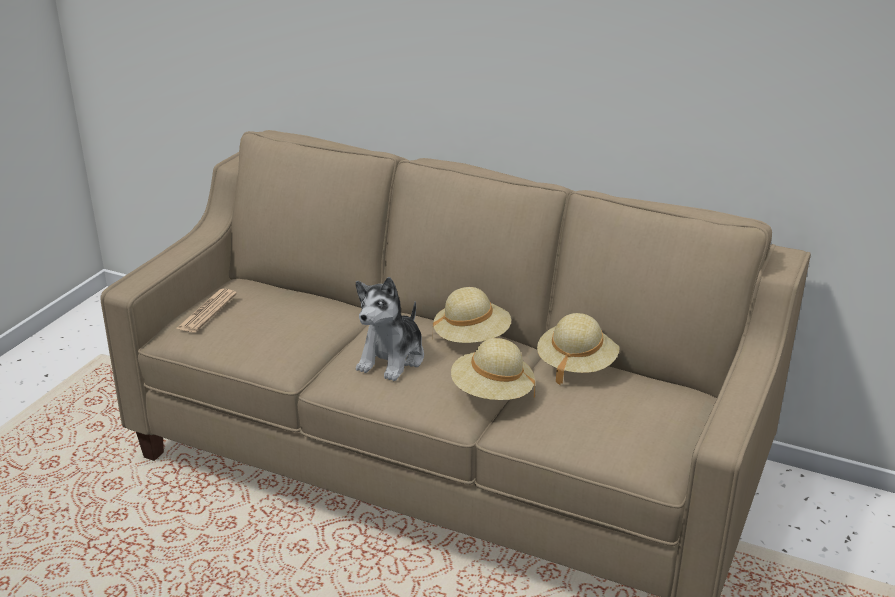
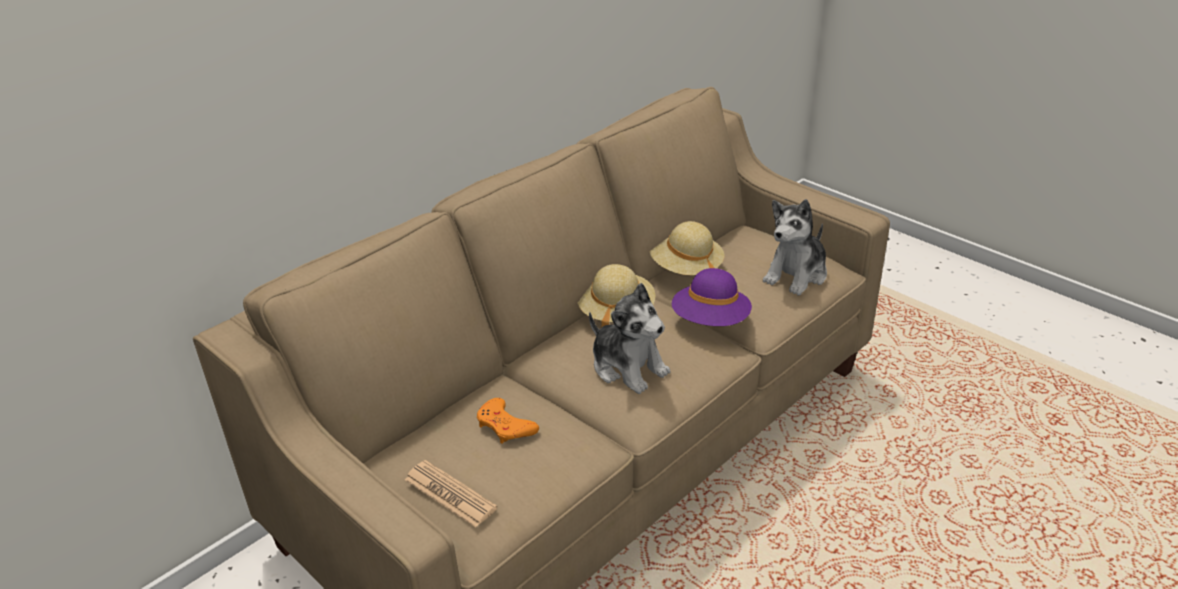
camera: 70 degrees left, 5 degrees up
(289, 317) = (505, 426): none -> orange game controller
(492, 393) = (710, 321): beige hat -> purple hat
(615, 436) = (796, 275): none -> plush toy

